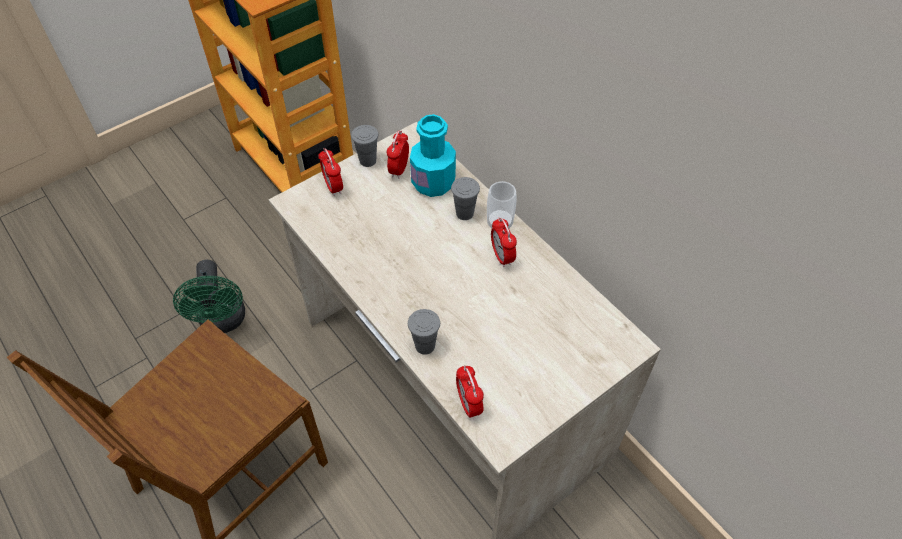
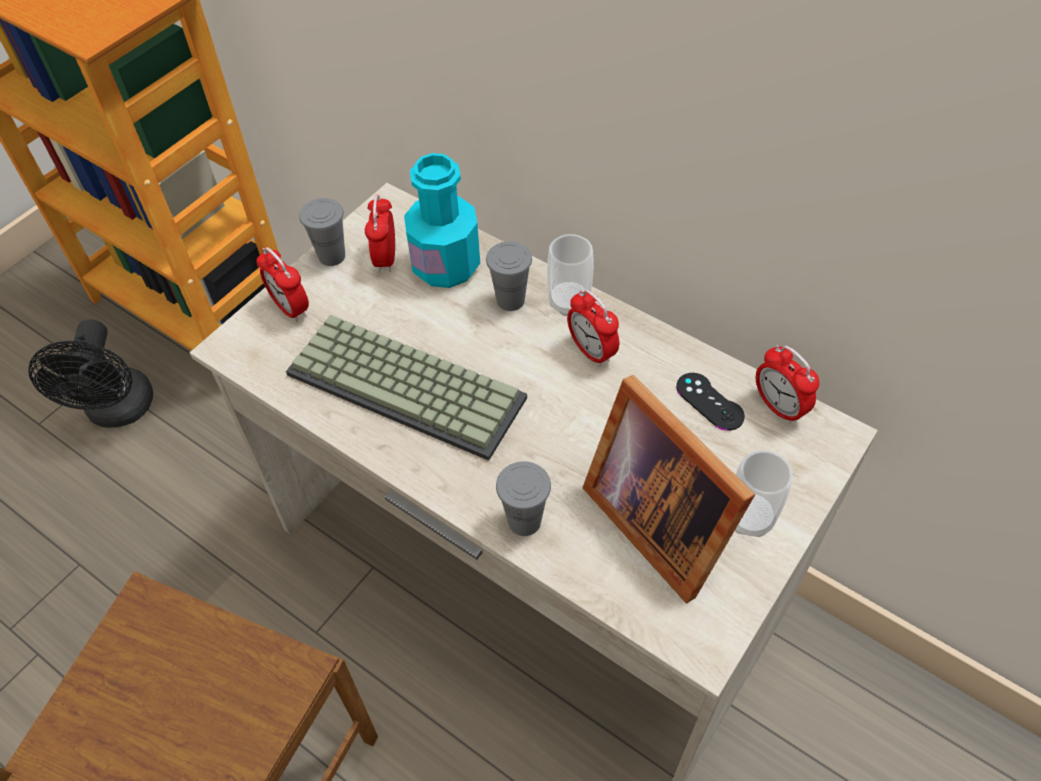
camera: 15 degrees left, 0 degrees up
(223, 322) = (147, 564): green fan -> none
(232, 224) = (119, 412): none -> black fan
(387, 249) = (410, 384): none -> keyboard
(469, 404) = (628, 597): alarm clock -> alarm clock (778, 407)
(503, 364) = (658, 518): none -> picture frame
(558, 379) = (749, 518): none -> cup
(562, 305) = (709, 401): none -> black game controller

